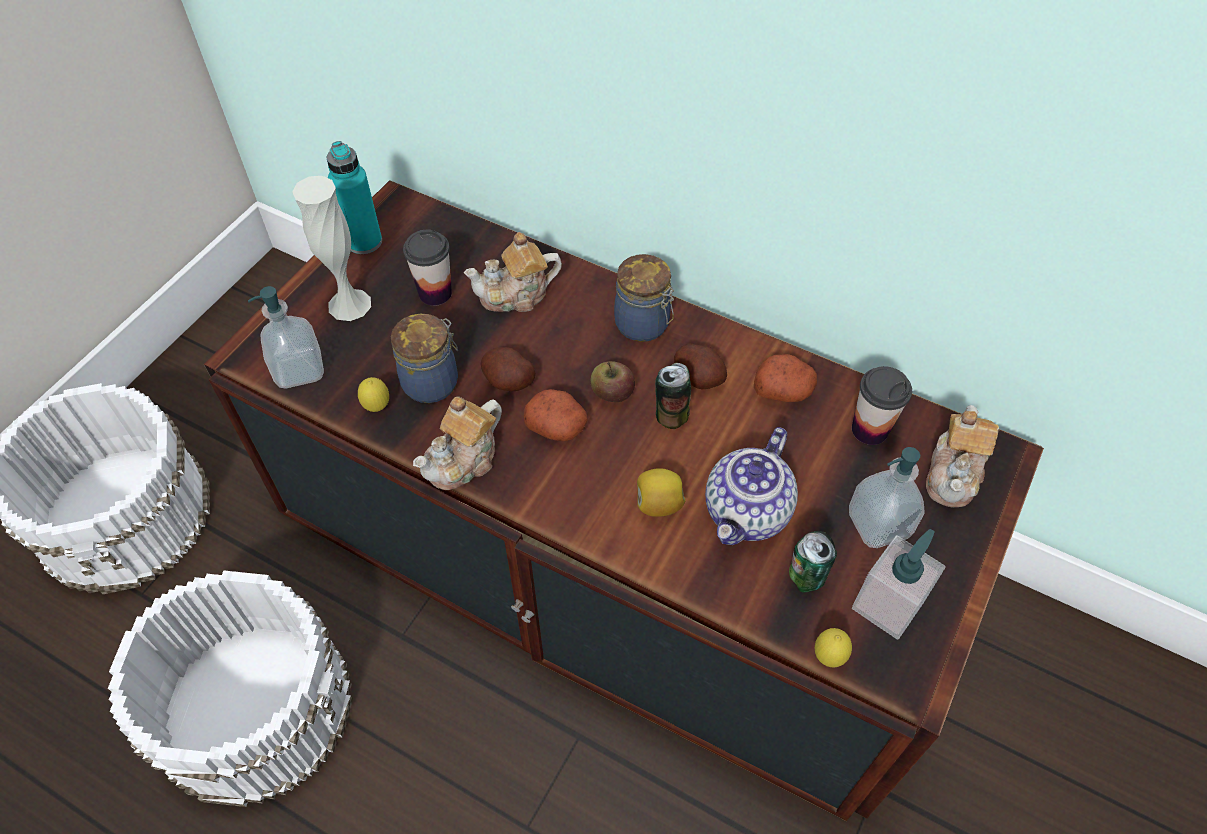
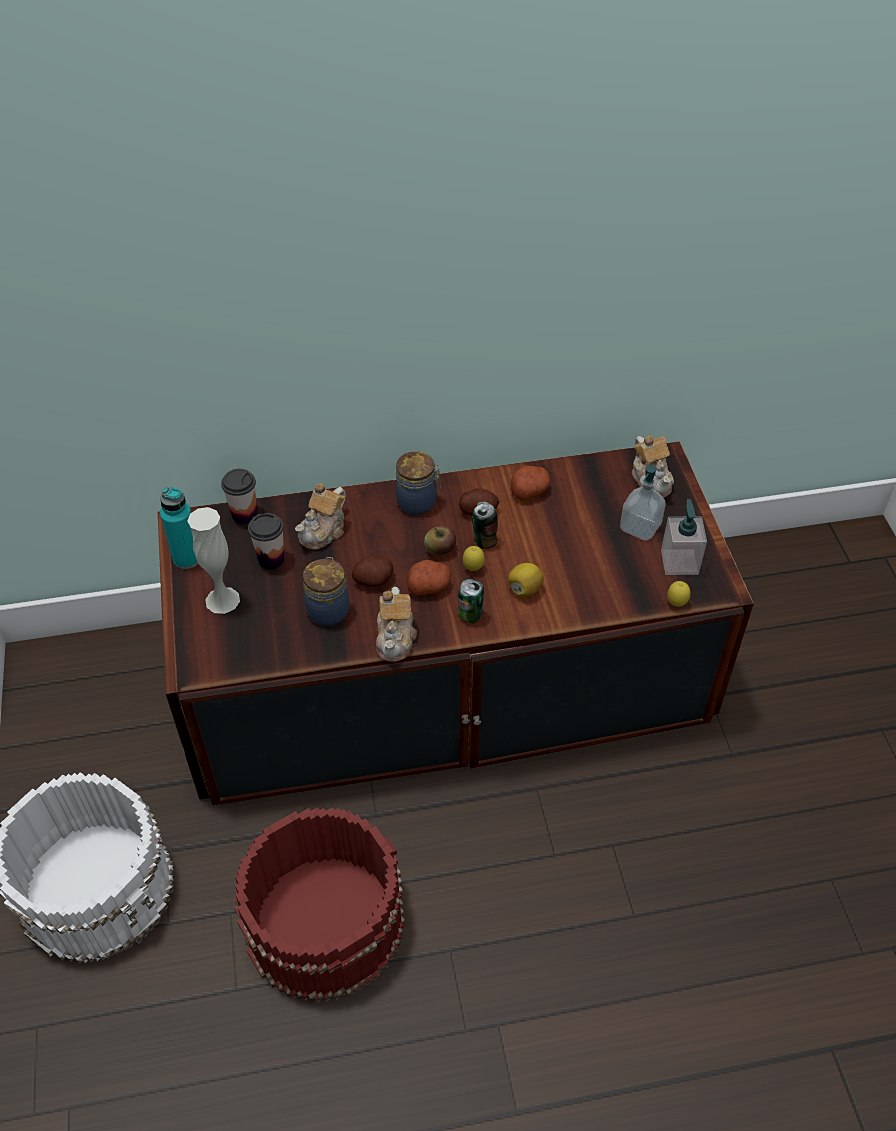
camera: 40 degrees left, 5 degrees down
(255, 705) = (324, 921): white bucket -> red bucket
(299, 370) = (235, 656): soap dispenser -> none
(377, 407) = (311, 644): lemon -> lemon (473, 568)
(748, 513) = (573, 563): teapot -> none
(805, 578) = (631, 576): can -> can (469, 615)
(869, 429) = (592, 483): cup -> cup (244, 515)

